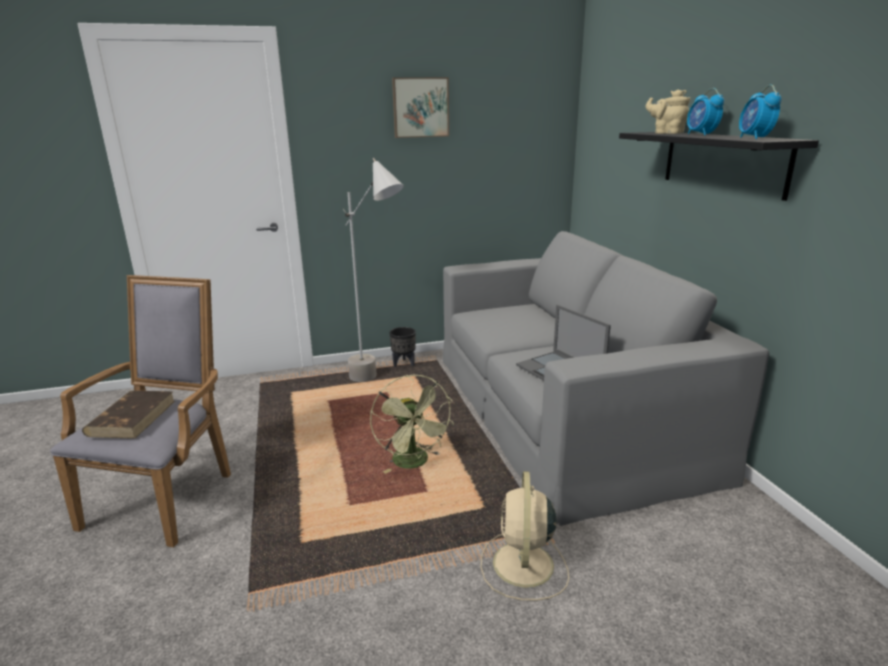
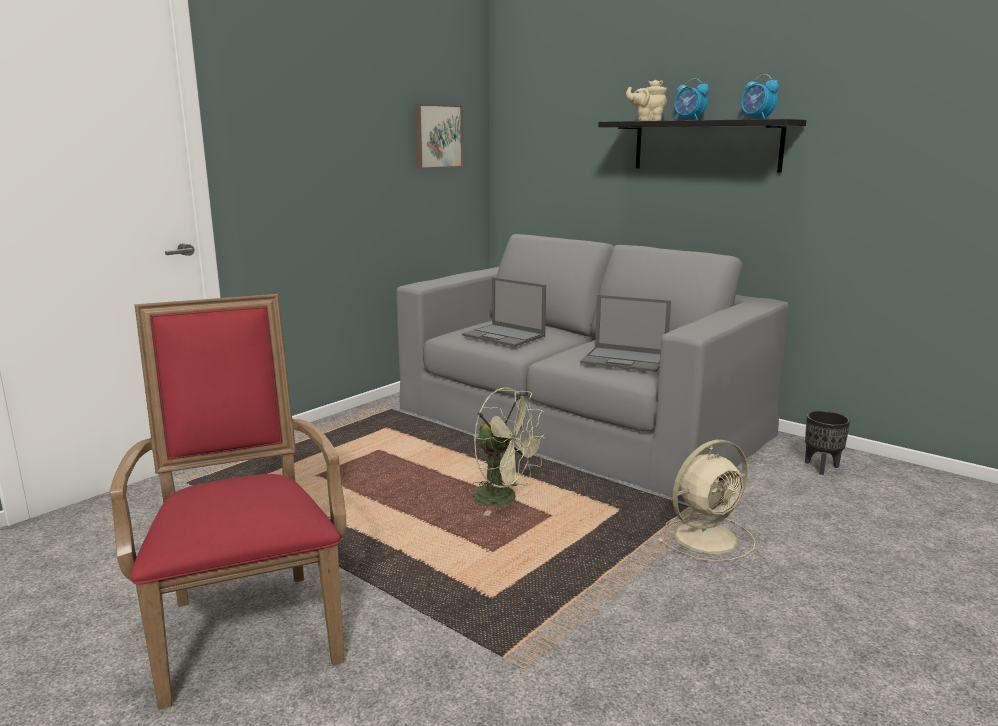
camera: 35 degrees left, 5 degrees down
(132, 417) = (228, 502): brown book -> none
(168, 495) = (247, 624): grey armchair -> red armchair
(379, 382) = (353, 444): grey floor lamp -> none
(403, 364) = (356, 421): black planter -> black planter (821, 468)
(420, 107) = (349, 93): picture -> picture (436, 136)
(503, 323) = (504, 336): none -> laptop
(523, 566) = (708, 537): beige fan -> beige fan turned 90 degrees counterclockwise

